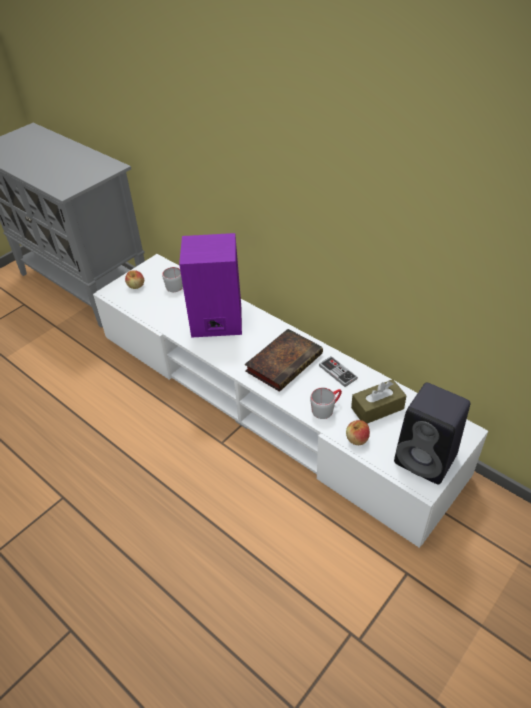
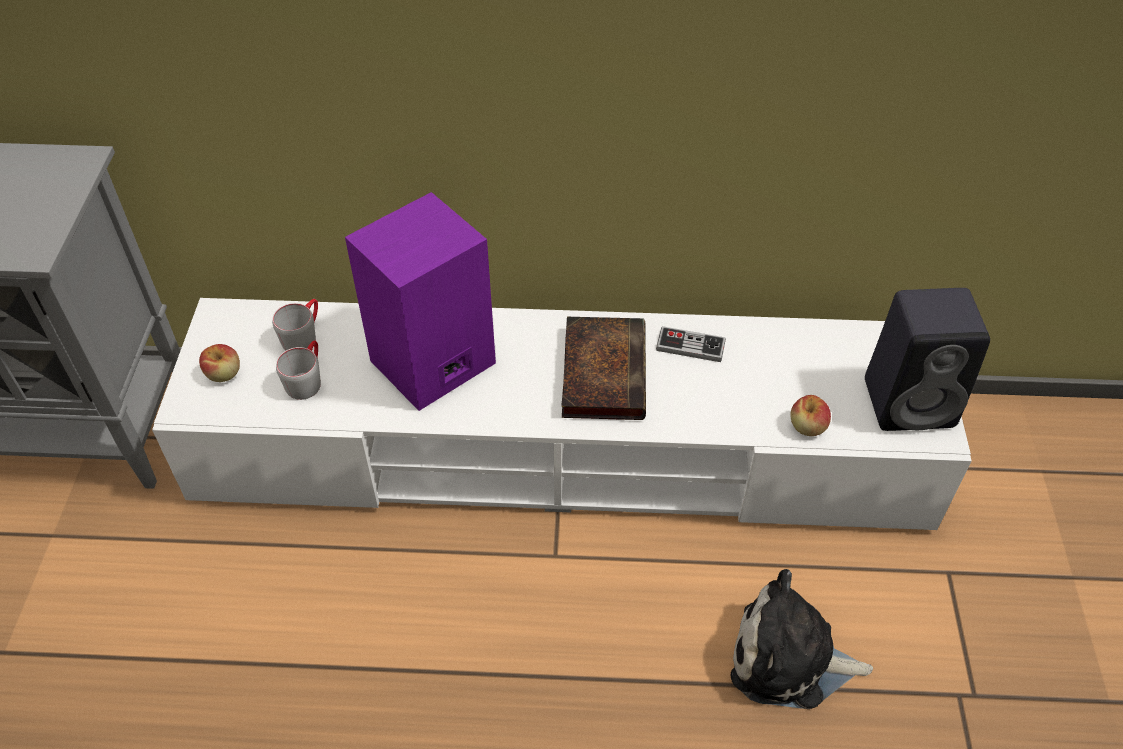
camera: 40 degrees left, 5 degrees up
(281, 556) = (789, 659): none -> plush toy
(326, 408) = (727, 407): grey mug -> grey mug (307, 379)
(377, 408) = (790, 368): brown tissue box -> none

